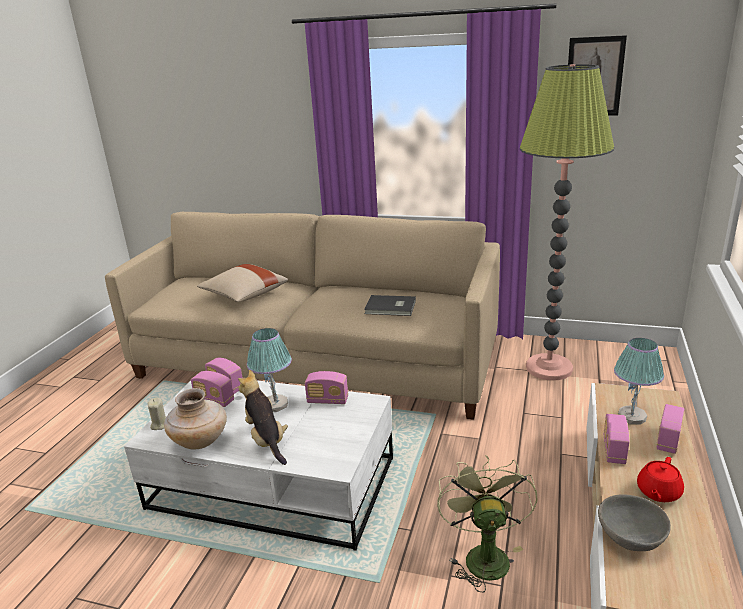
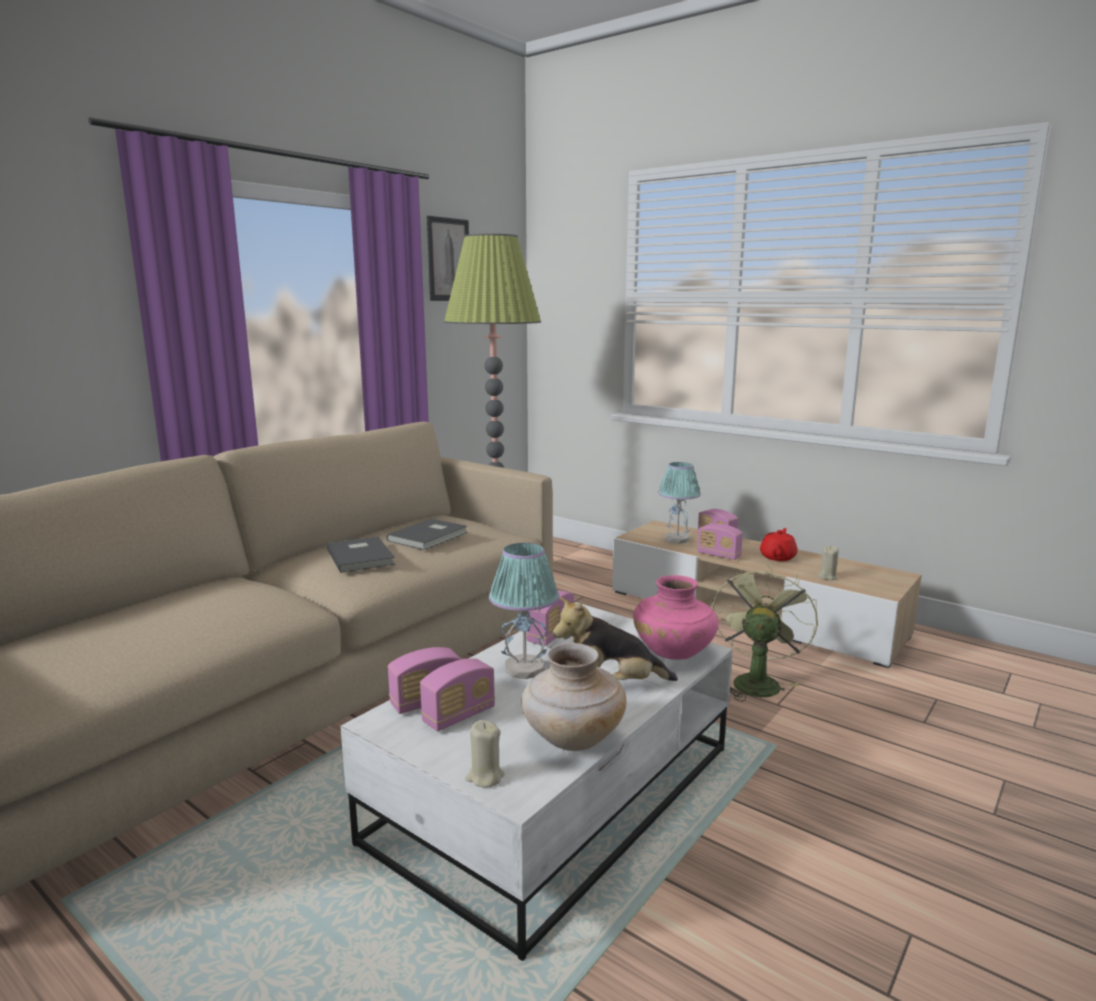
camera: 70 degrees left, 10 degrees down
(244, 295) = (203, 609): beige pillow -> none
(327, 456) = (674, 652): none -> pink vase
(336, 302) = (362, 556): none -> grey book
(483, 555) = (755, 681): green fan -> green fan turned 90 degrees clockwise
(630, 538) = (827, 577): grey bowl -> beige candle
(658, 492) = (778, 557): red teapot -> red teapot turned 120 degrees counterclockwise

